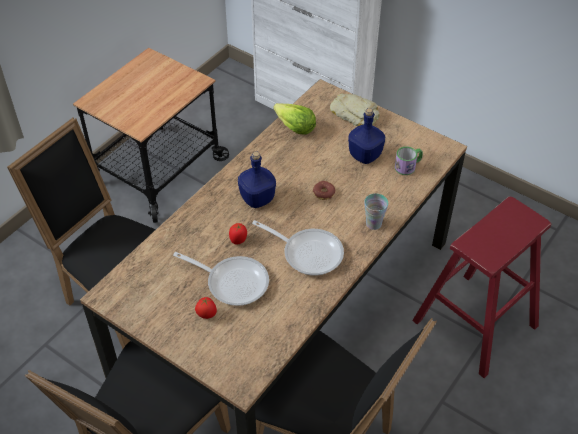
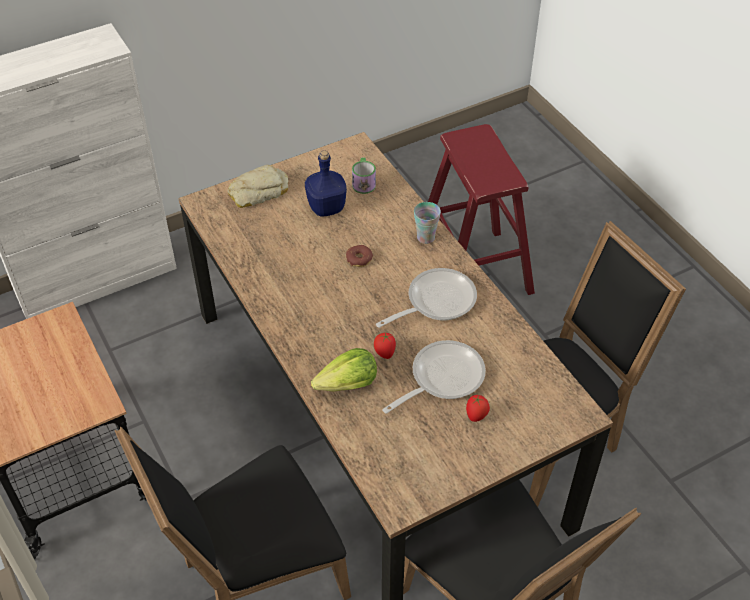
camera: 65 degrees left, 0 degrees up
(257, 199) = (333, 317): blue bottle -> none
(294, 127) = (242, 247): lettuce -> lettuce (348, 384)

